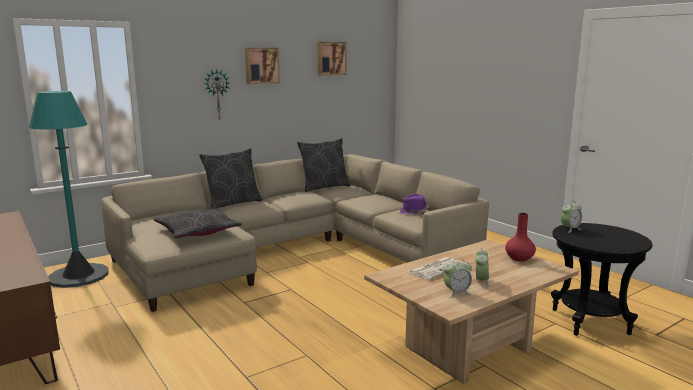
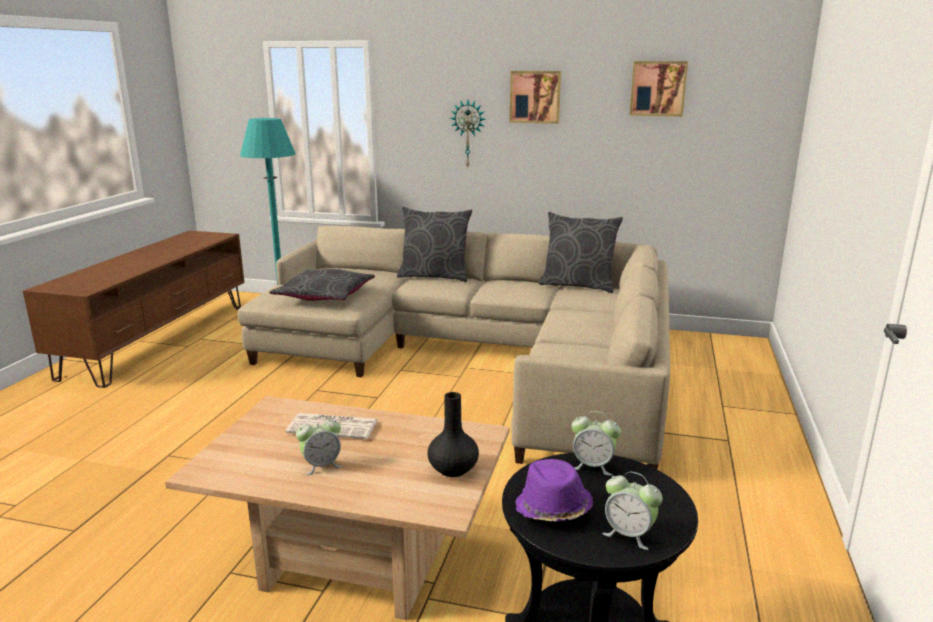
camera: 50 degrees right, 5 degrees up
(414, 211) = (581, 354): purple hat -> purple hat (552, 509)
(457, 293) = (259, 461): alarm clock -> alarm clock (629, 534)
(519, 258) = (452, 469): red vase -> black vase

